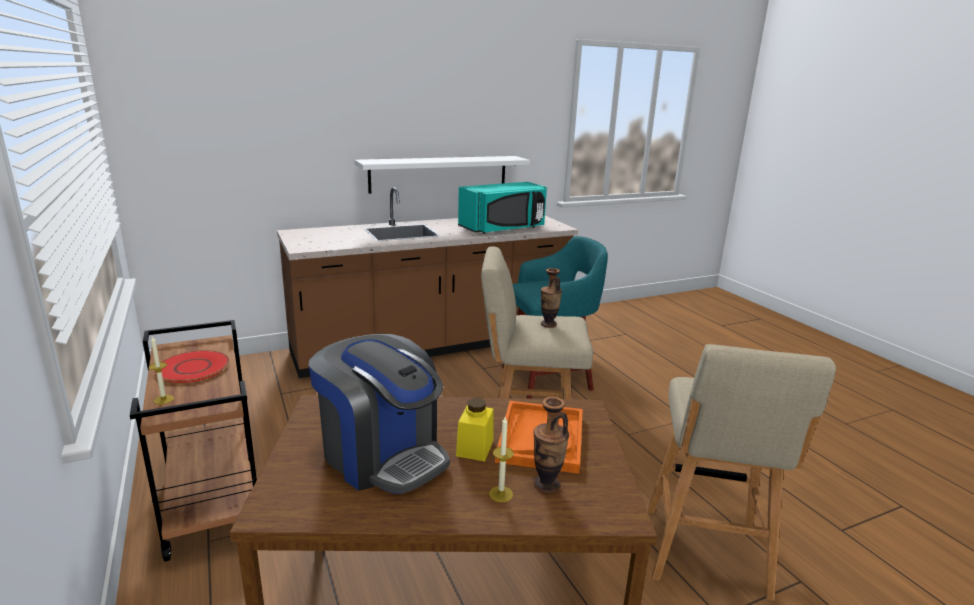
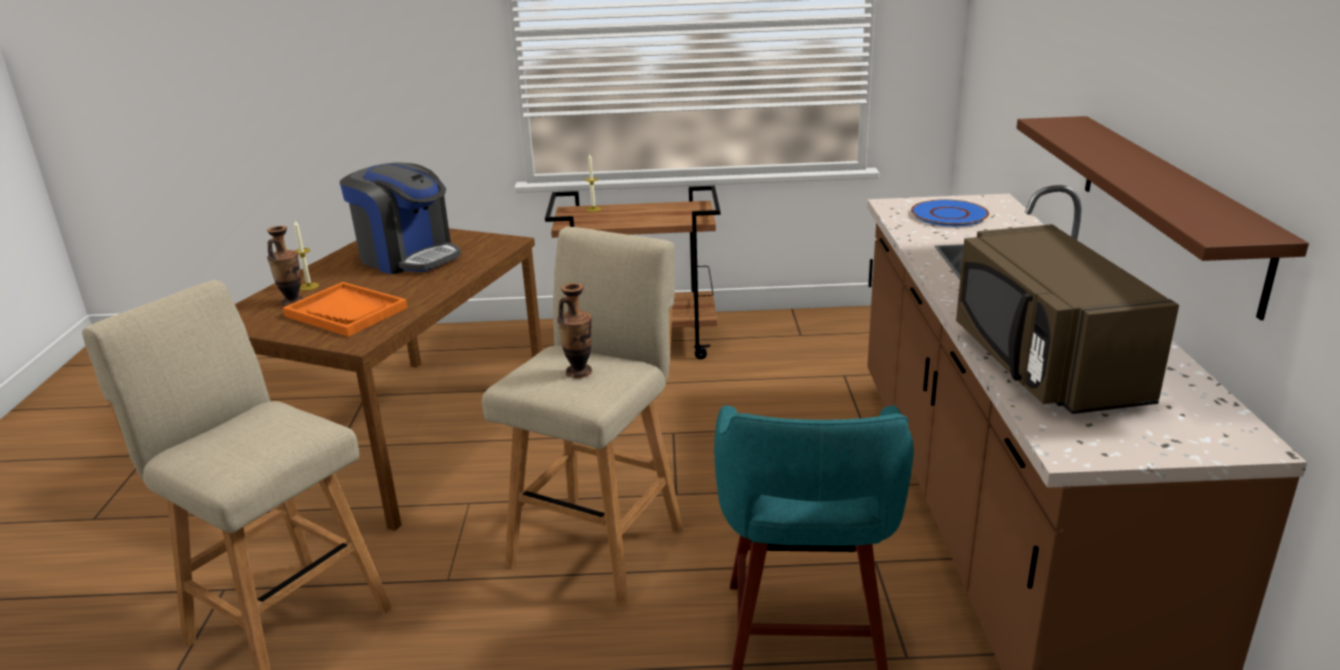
camera: 115 degrees right, 5 degrees up
(192, 367) = (646, 214): red plate -> none
(322, 238) = (949, 215): none -> blue plate
(382, 455) = (408, 257): coffee machine -> coffee machine turned 120 degrees counterclockwise
(439, 174) = (1168, 206): white shelf -> brown shelf
(475, 448) = (371, 286): yellow jar -> none
(504, 228) = (1043, 365): turquoise microwave -> brown microwave

